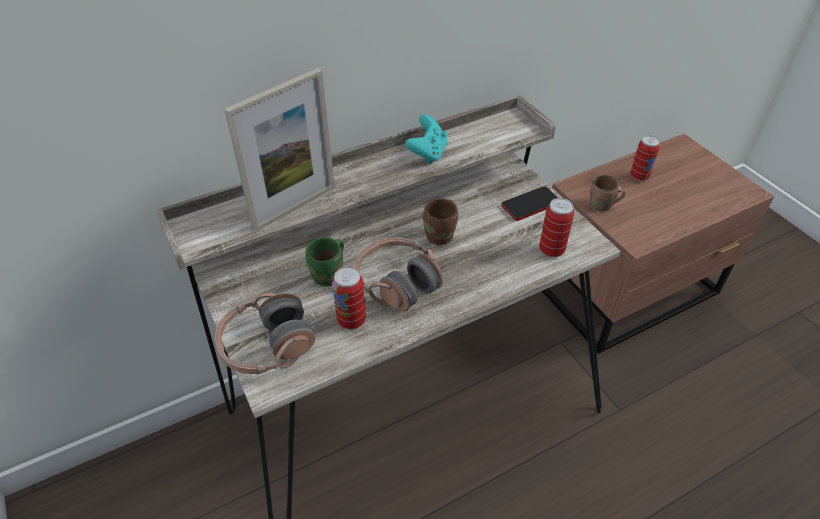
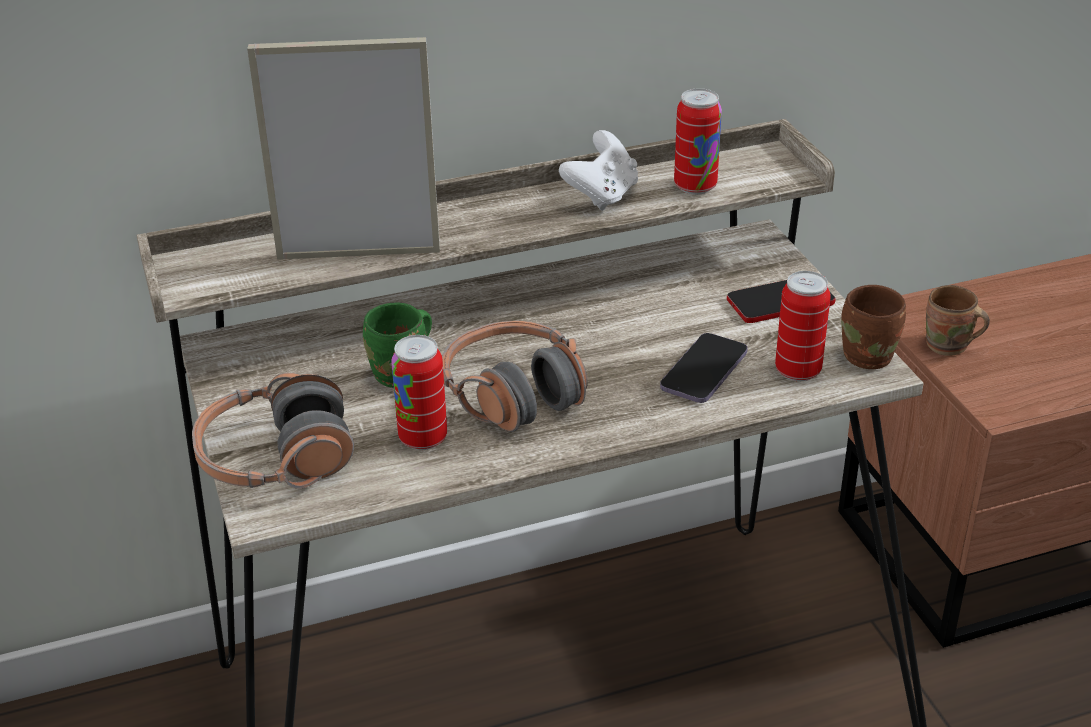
camera: 10 degrees right, 10 degrees down
(294, 207) = (358, 253): picture frame -> picture frame turned 150 degrees counterclockwise
(428, 153) = (602, 196): turquoise game controller -> white game controller
(441, 236) = (609, 334): brown mug -> brown mug (872, 356)
(500, 256) = (704, 371): none -> phone
(639, 176) = (1035, 305): can -> can (695, 186)

